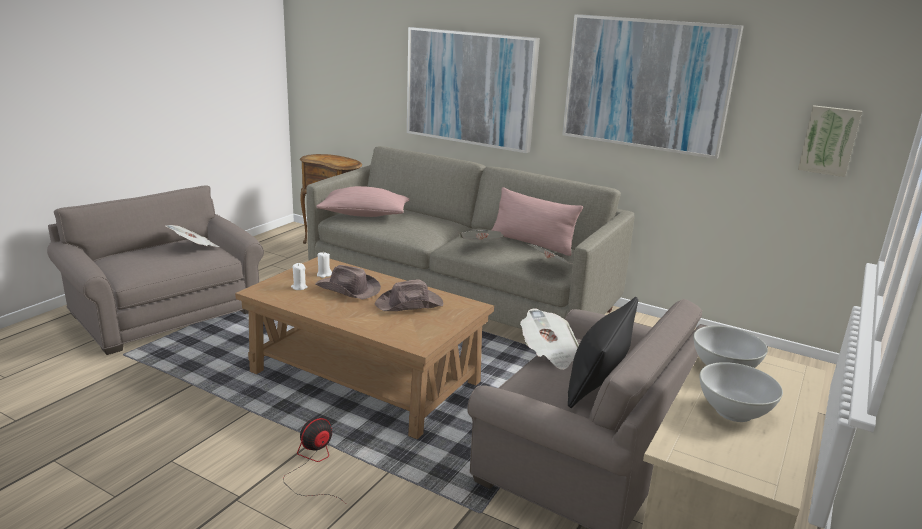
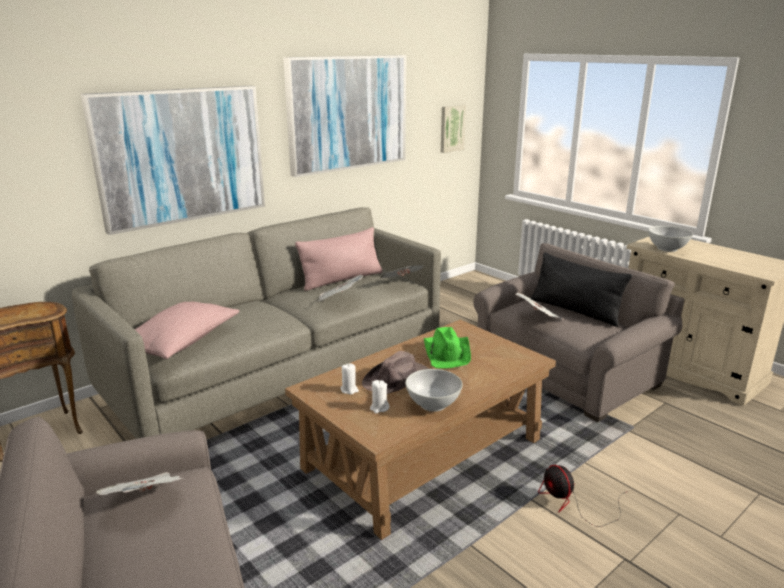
camera: 70 degrees left, 0 degrees up
(410, 304) = (447, 353): brown hat -> green hat
(734, 412) = (717, 256): white bowl -> white bowl (433, 404)

